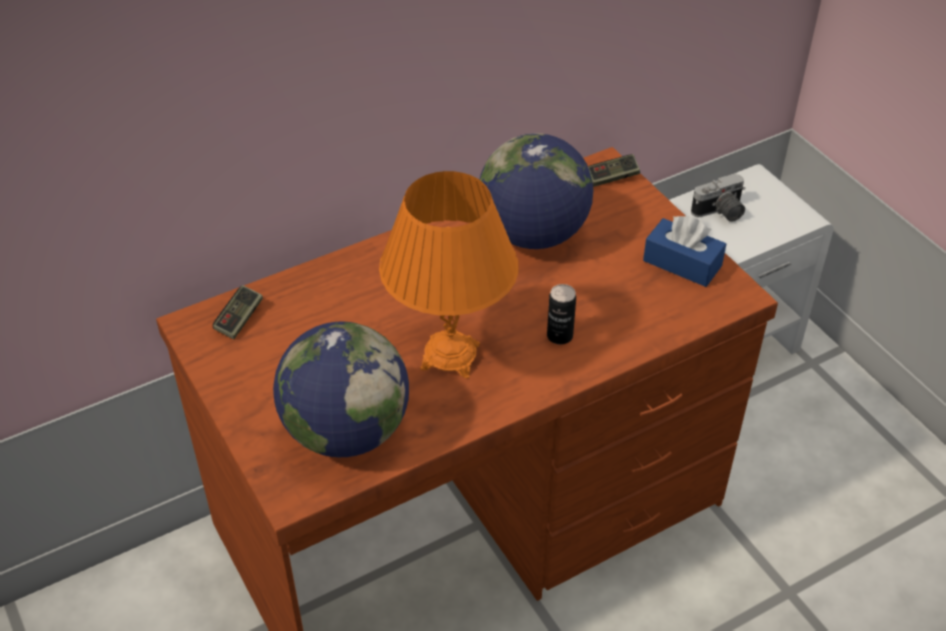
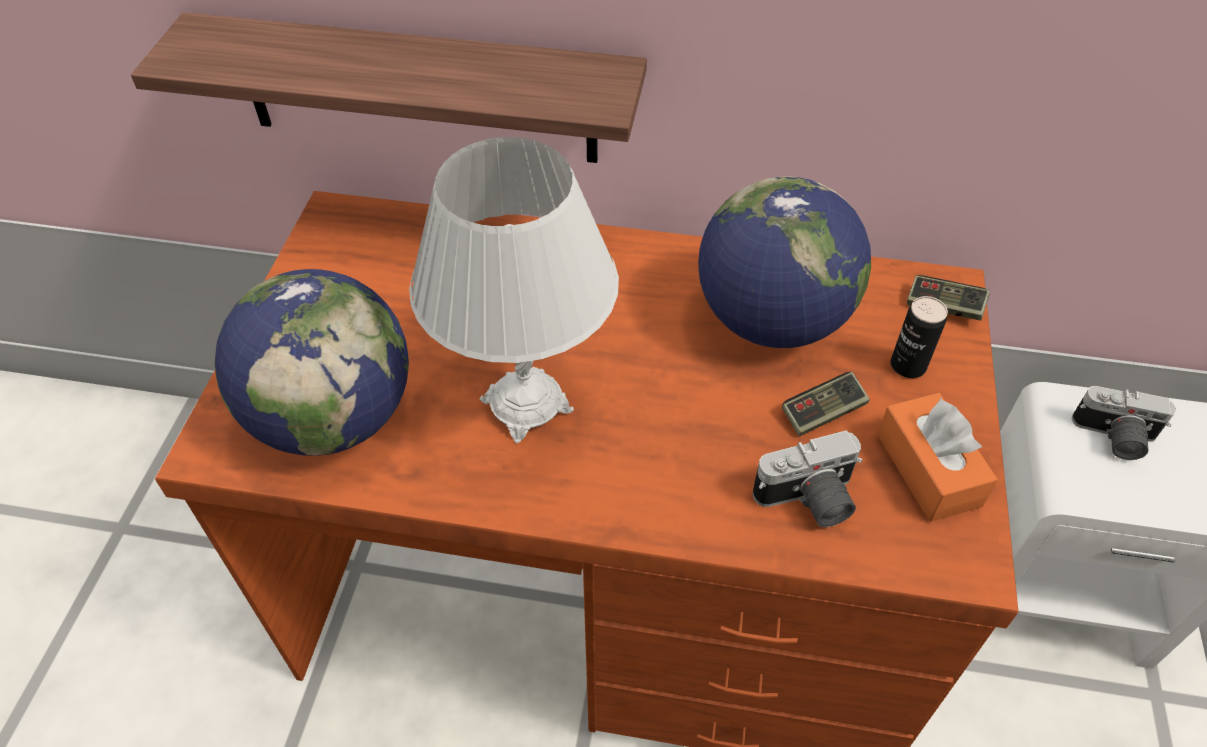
camera: 40 degrees right, 5 degrees up
(232, 199) = (418, 90): none -> shelf
(239, 319) = (377, 234): game controller -> game controller (823, 413)
(450, 356) = (527, 405): orange table lamp -> white table lamp
(559, 336) = (672, 462): can -> can (908, 365)
(643, 312) = (808, 501): none -> camera
(682, 263) = (928, 469): blue tissue box -> orange tissue box

